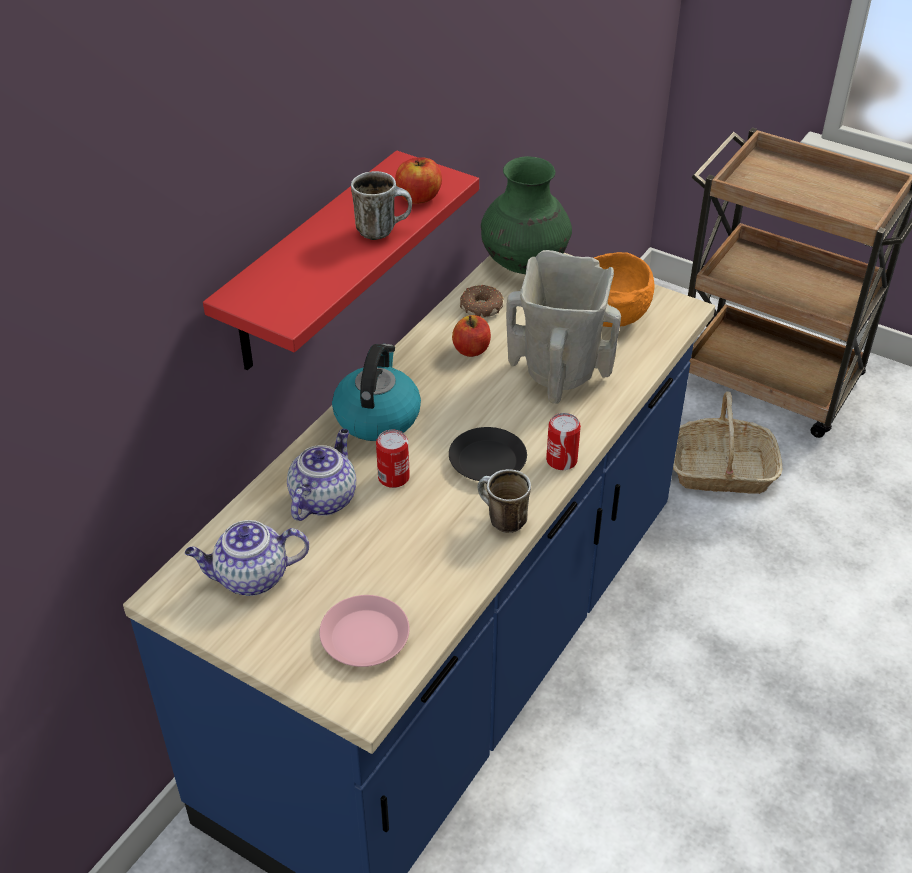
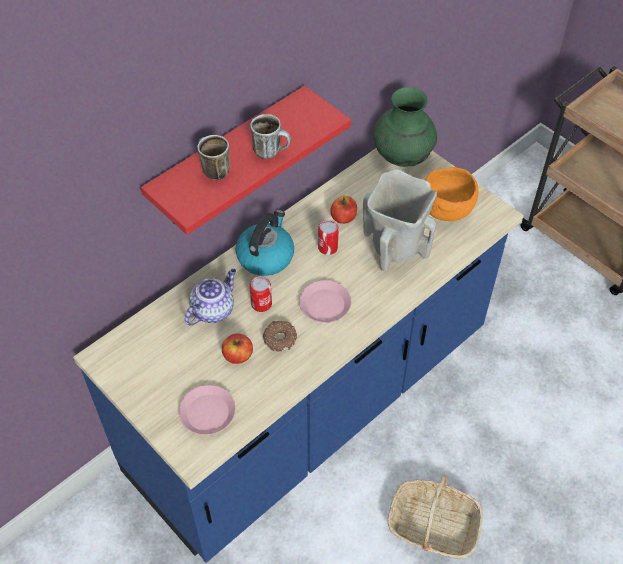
camera: 15 degrees right, 10 degrees up
(251, 578) = (152, 356): teapot -> none
(418, 197) = (304, 128): apple -> apple (238, 355)
(481, 306) = (361, 185): donut -> donut (280, 338)
(487, 461) = (324, 305): black plate -> pink plate
(500, 520) = (318, 350): mug -> mug (212, 170)
(561, 460) = (373, 315): can -> can (327, 248)
(721, 471) = (534, 306): basket -> basket (432, 526)

